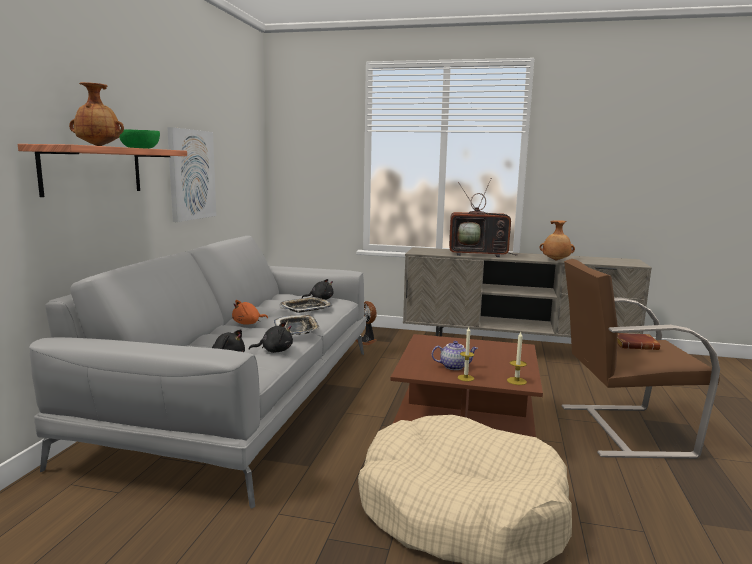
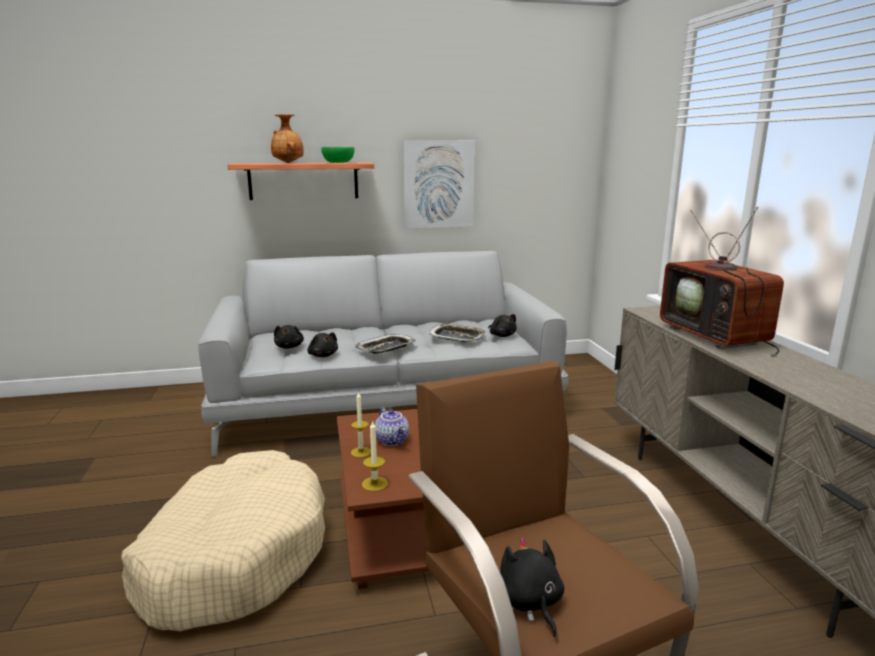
camera: 65 degrees right, 5 degrees up
(248, 323) = (389, 332): orange plush toy -> none
(366, 341) = (599, 412): fan -> none
(556, 260) = (795, 385): brown vase -> none
(635, 345) = (579, 560): brown book -> none
(670, 359) = (530, 603): none -> black plush toy

